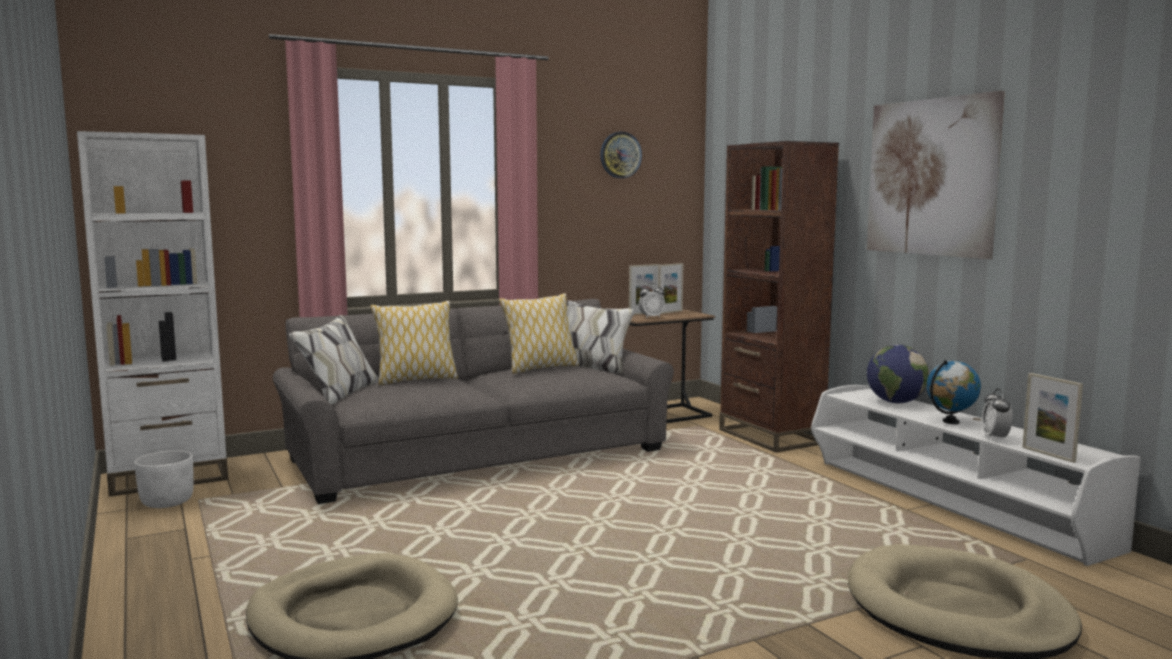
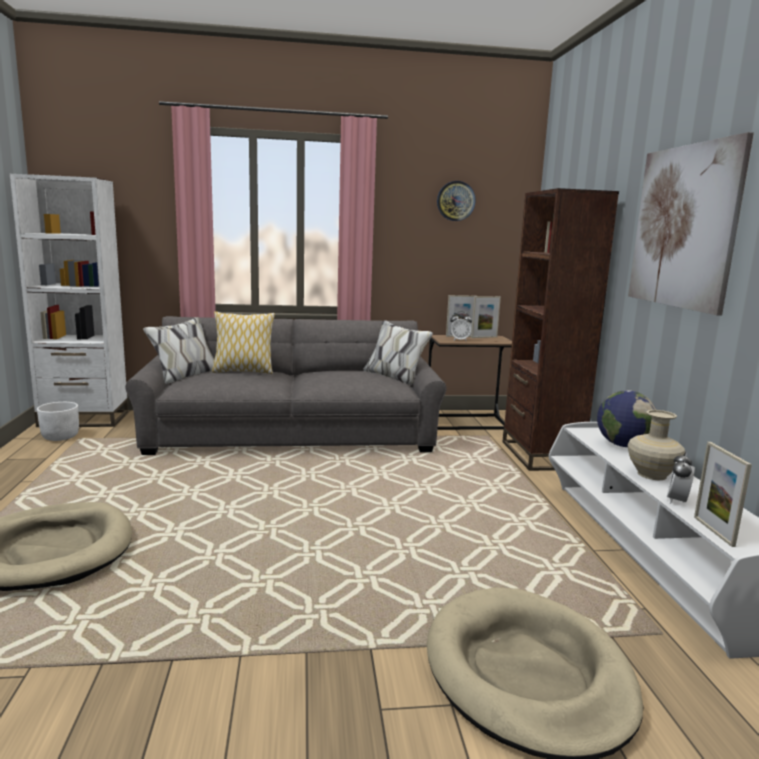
camera: 20 degrees right, 5 degrees up
(540, 368) = (346, 373): pillow -> none
(951, 422) = (652, 475): globe -> beige vase

